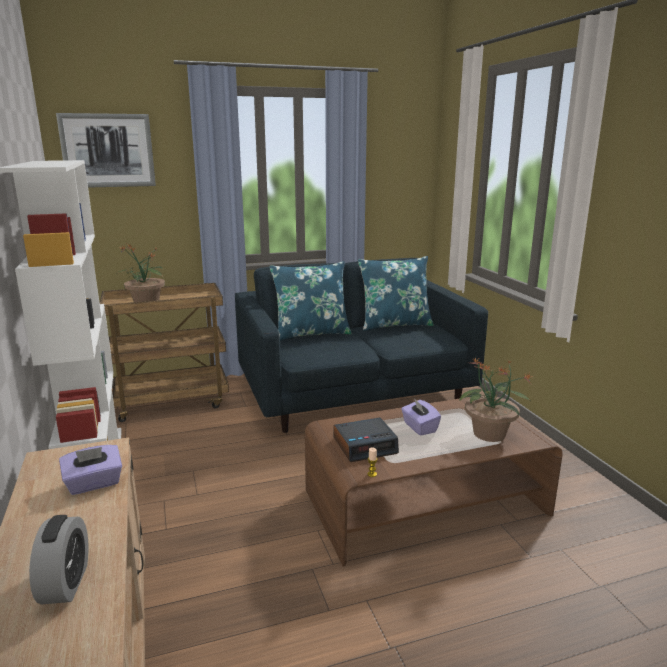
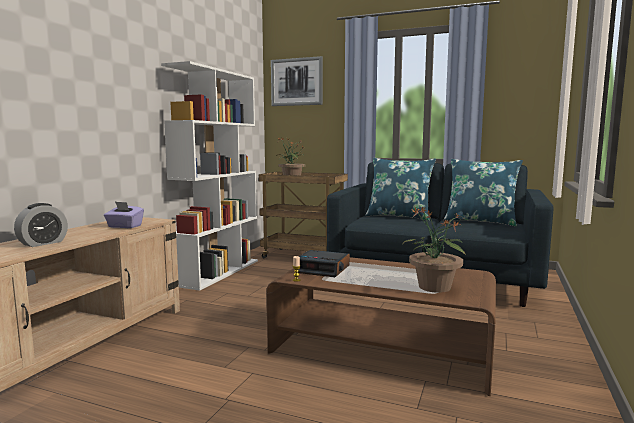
camera: 40 degrees right, 10 degrees down
(419, 427) = (383, 271): purple tissue box -> none

